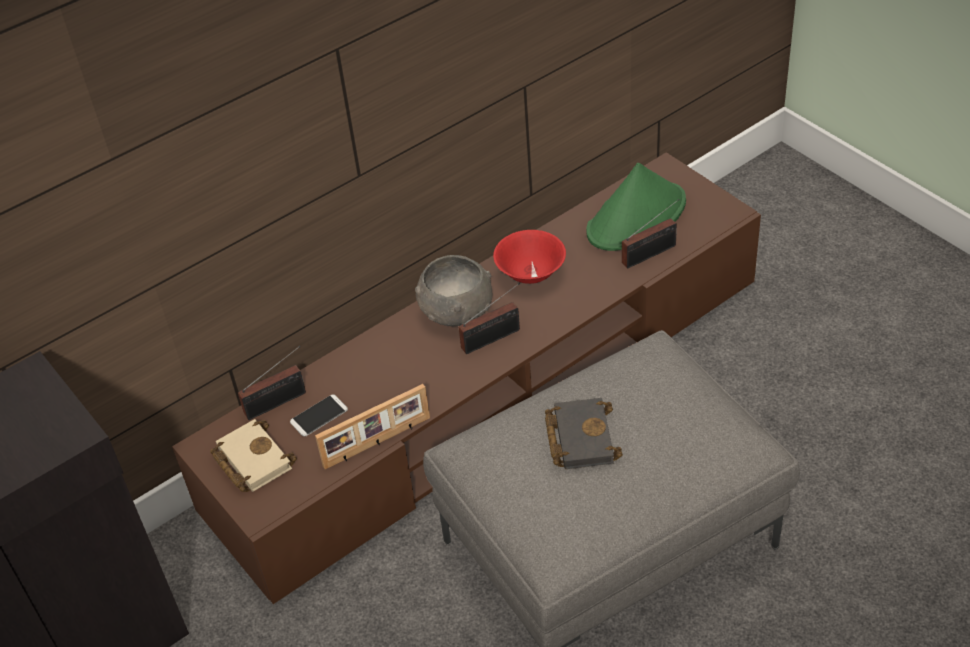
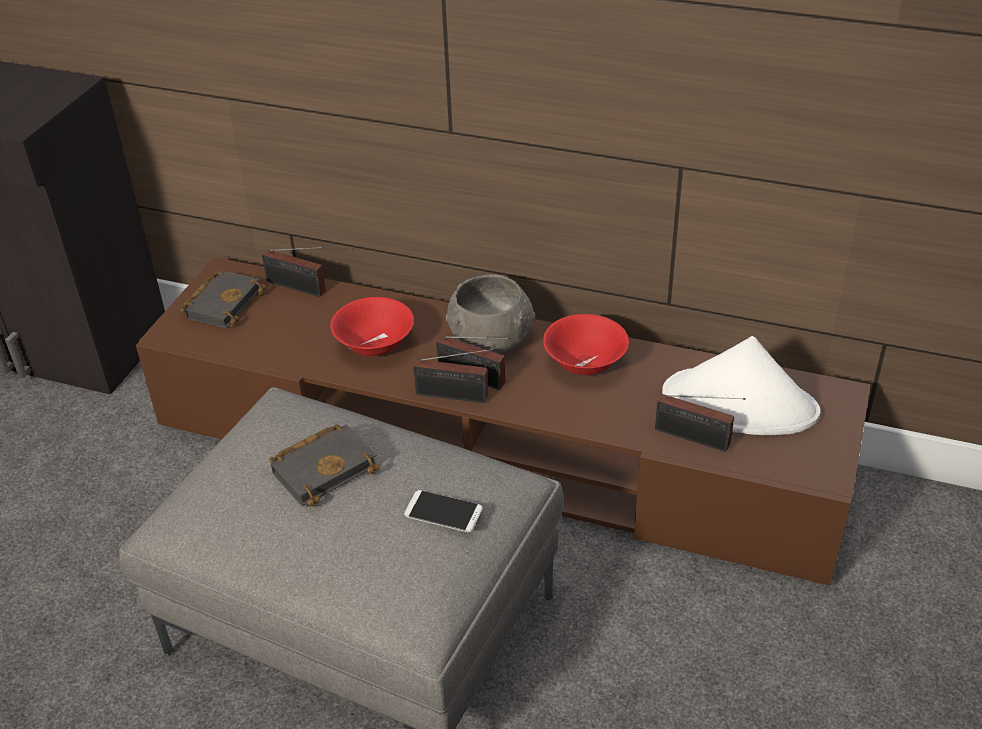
camera: 55 degrees right, 5 degrees down
(250, 460) = (223, 303): beige book -> black book
(319, 416) = (298, 316): phone -> phone (443, 512)
(378, 443) = (288, 364): picture frame -> none
(403, 381) = (375, 346): none -> red bowl
(505, 356) = (456, 396): none -> radio
(636, 217) = (740, 404): green hat -> white hat

